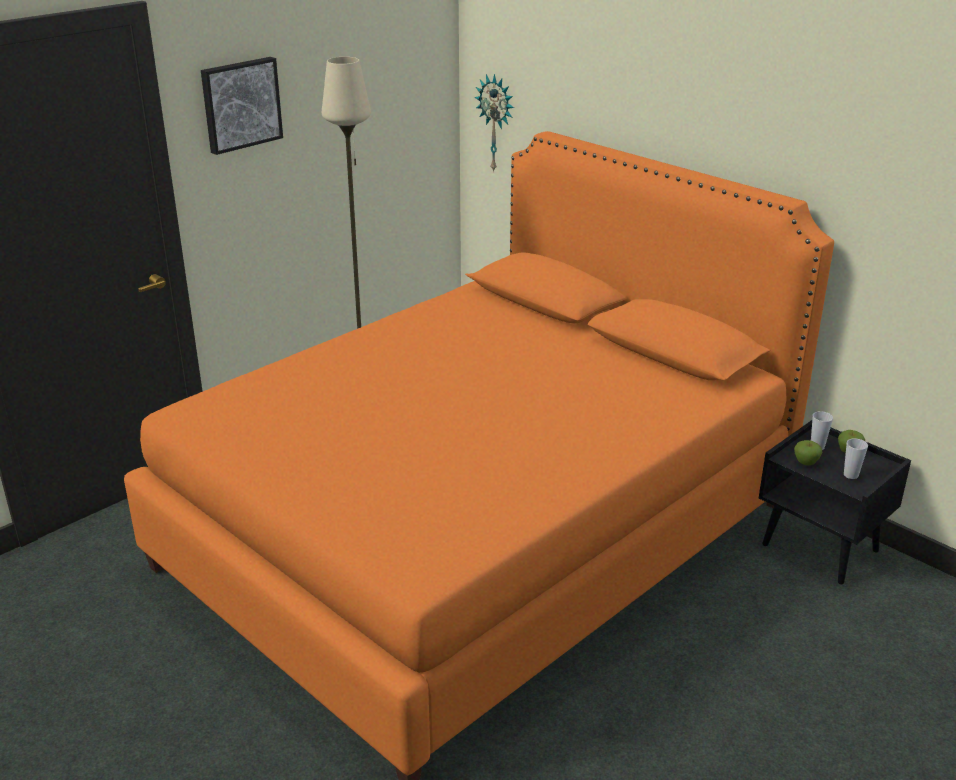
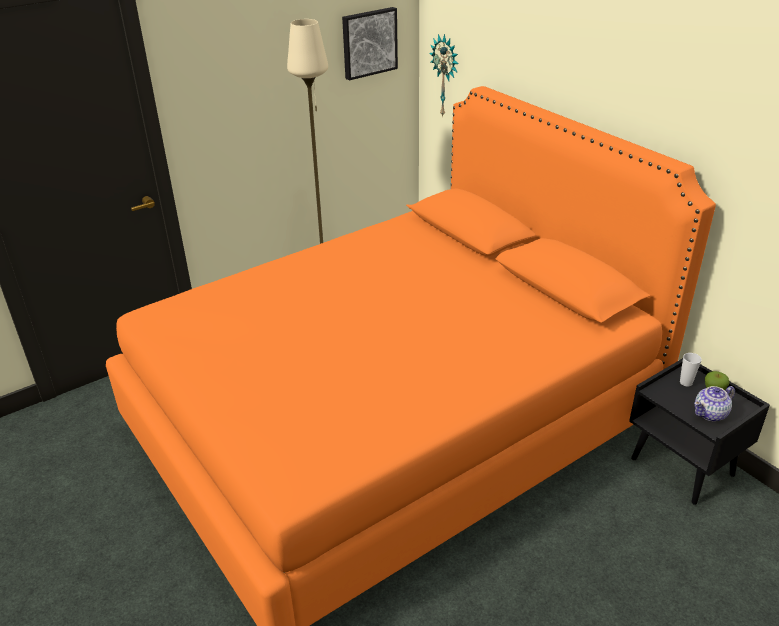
camera: 10 degrees right, 5 degrees up
(240, 104) = (218, 58): picture -> picture (368, 42)
(806, 463) = (672, 398): apple -> none
(851, 475) = (711, 414): cup -> teapot

